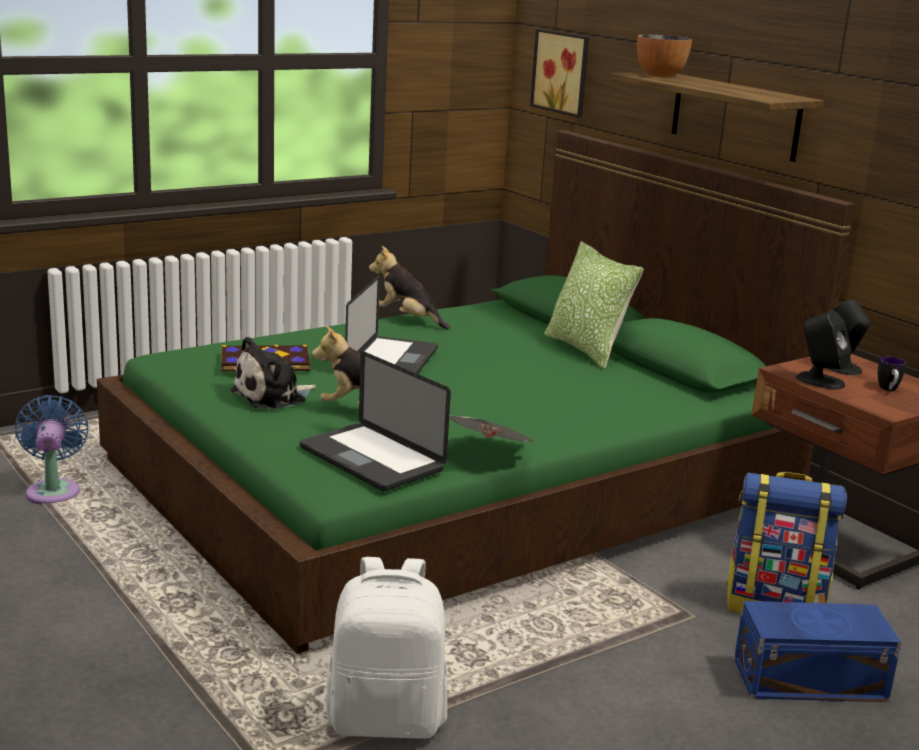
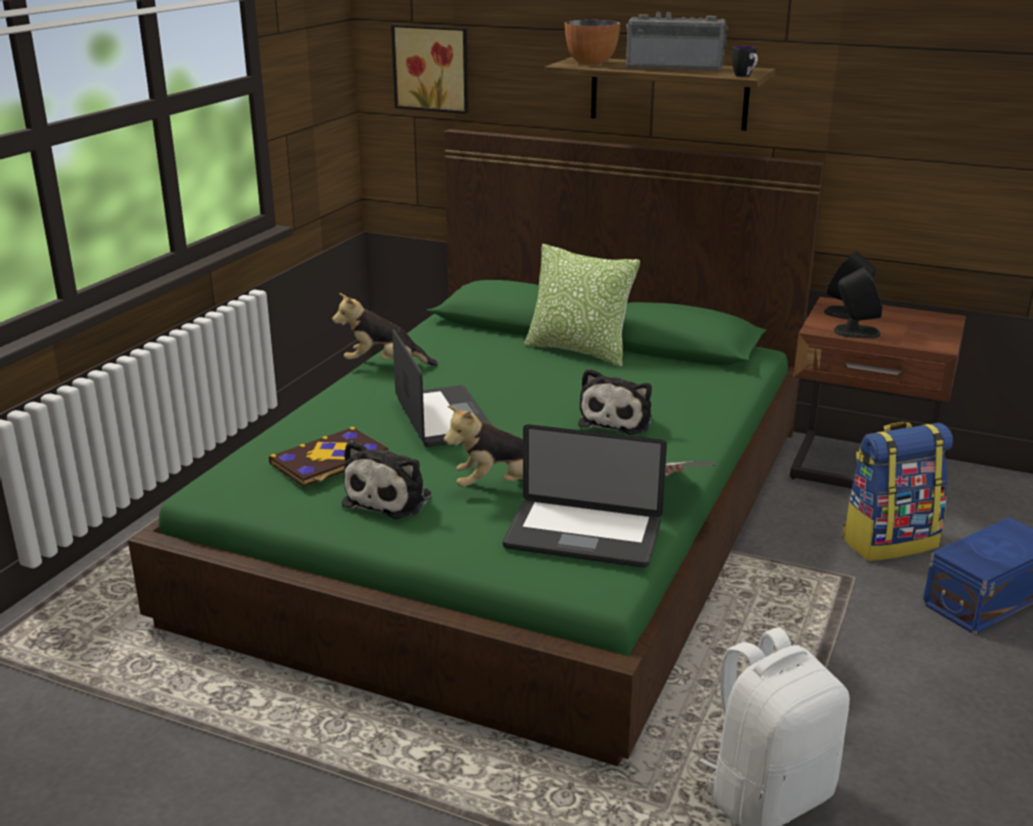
camera: 30 degrees left, 5 degrees up
(54, 490) = (139, 690): blue fan -> none
(534, 401) = (618, 420): none -> plush toy
(725, 87) = (675, 67): none -> radio
(888, 390) = (908, 325): mug -> mug (745, 76)

